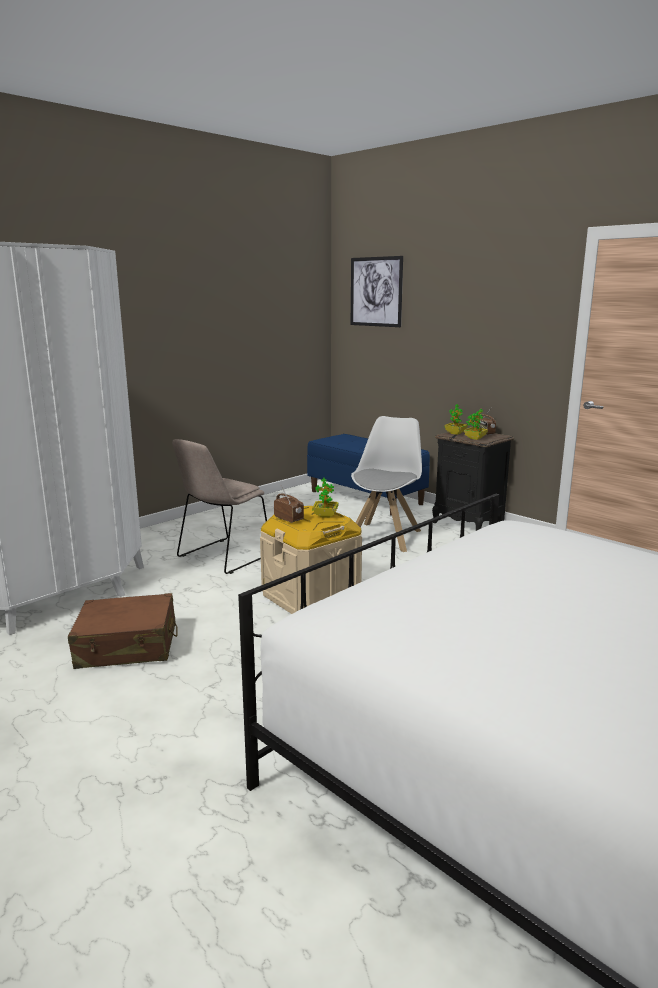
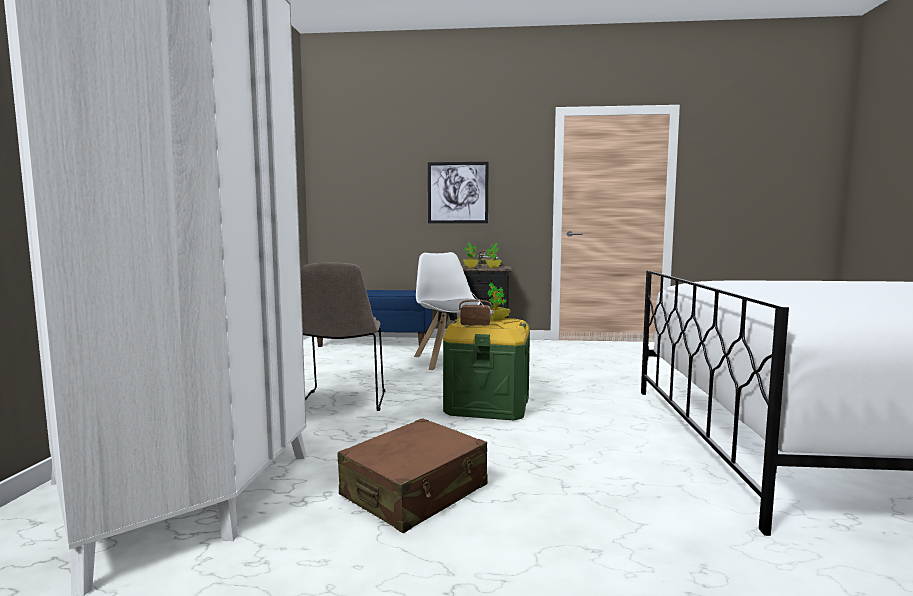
camera: 40 degrees left, 10 degrees down
(311, 597) = (487, 406): beige storage box -> green storage box
(376, 292) = (361, 155): picture -> picture (458, 192)

